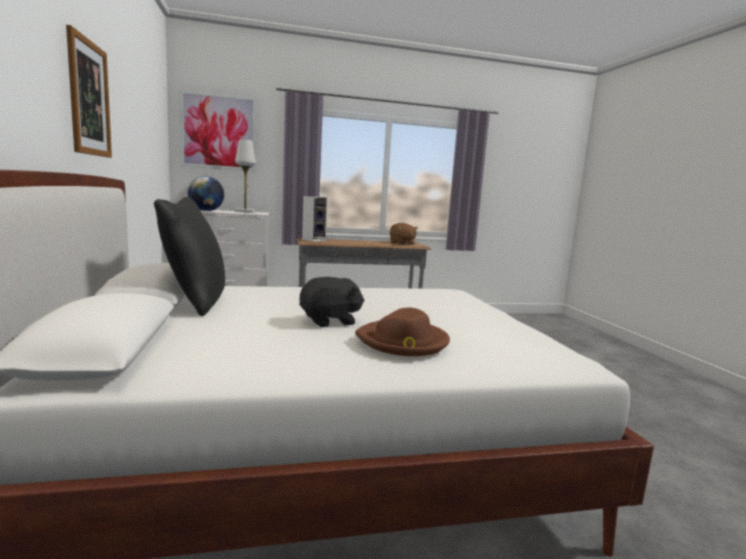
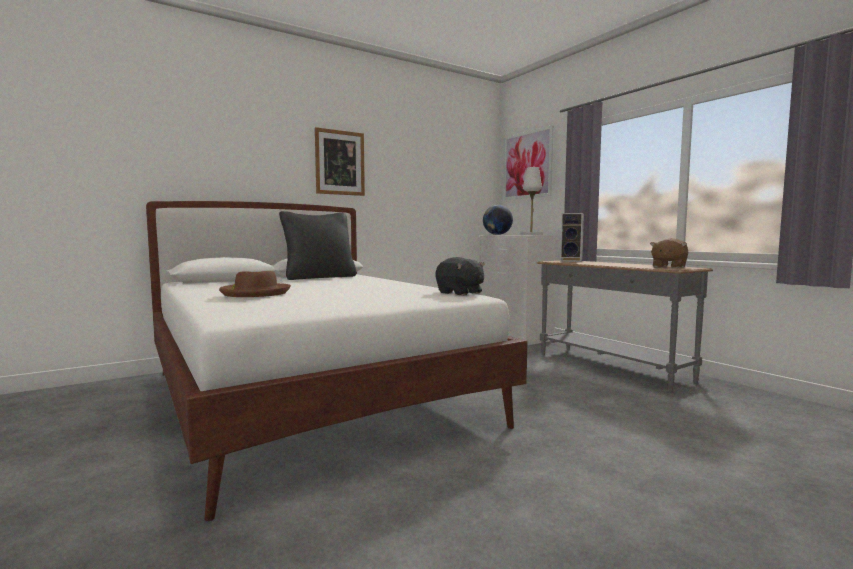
camera: 70 degrees right, 5 degrees down
(330, 321) = (299, 287): black plush toy -> black plush toy (460, 293)

